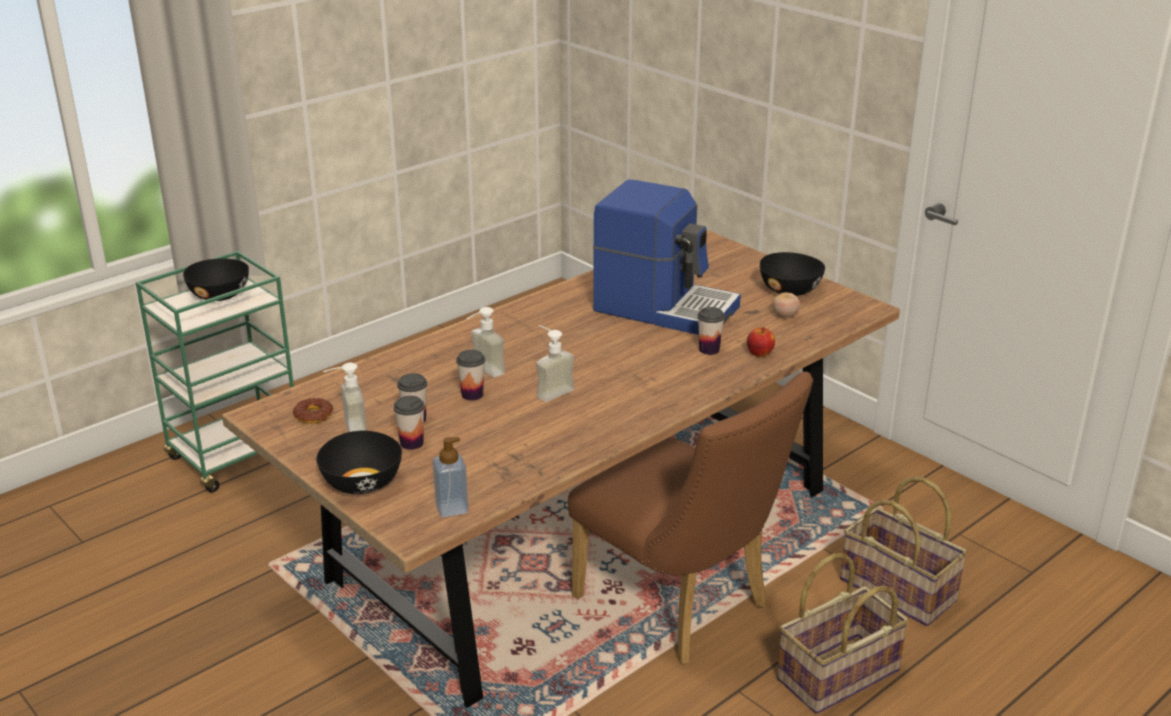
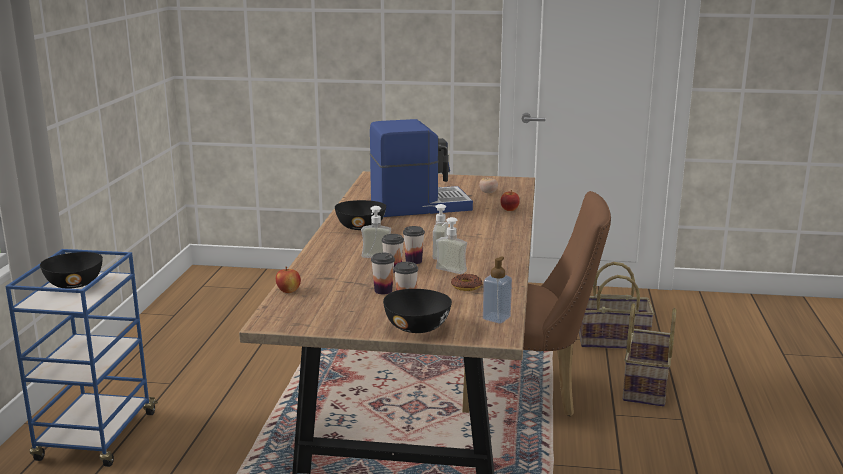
camera: 40 degrees left, 10 degrees down
(237, 456) = (96, 438): green cart -> blue cart
(313, 415) = (310, 310): donut -> donut (466, 286)
(336, 381) = (288, 291): none -> apple
(347, 429) = (349, 309): soap dispenser -> soap dispenser (448, 272)
(709, 350) = (481, 215): cup -> cup (413, 261)
(791, 290) = (468, 183): black bowl -> black bowl (361, 227)

